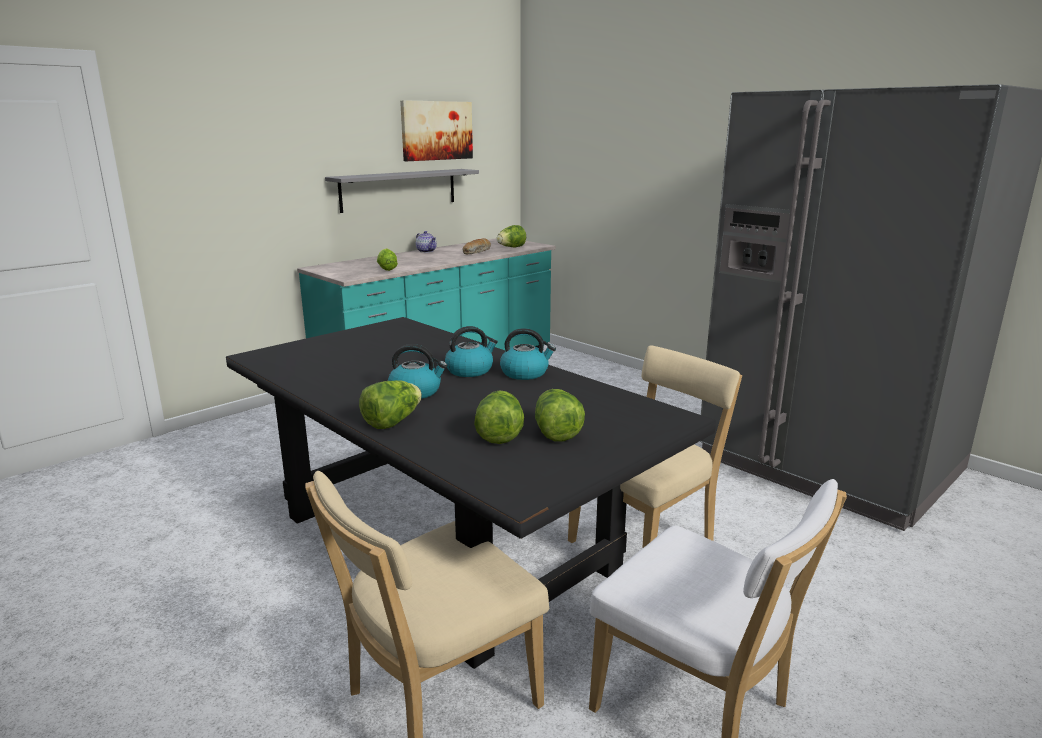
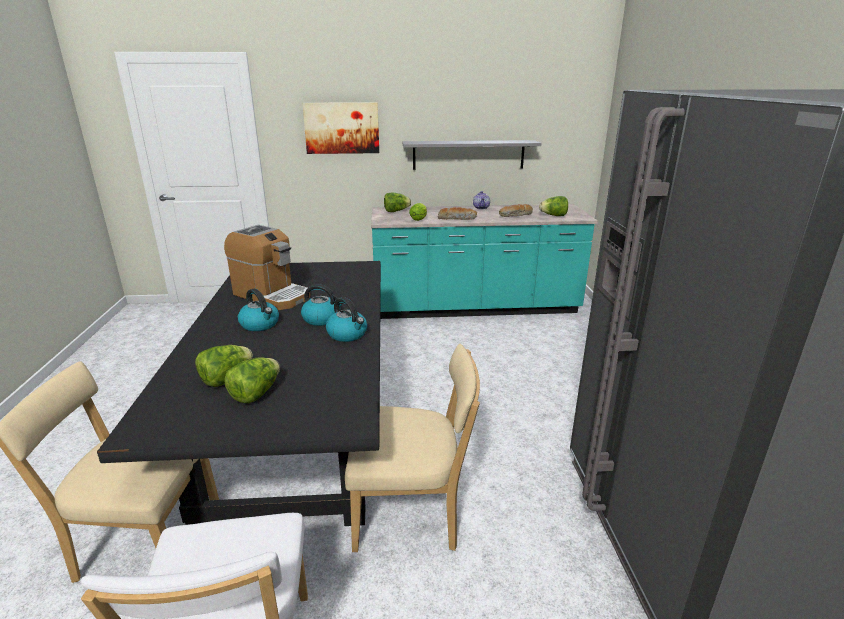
camera: 40 degrees right, 5 degrees up
(360, 369) = (272, 295): none -> coffee machine
(392, 422) = (203, 342): lettuce -> lettuce (396, 211)
(426, 262) = (457, 218): none -> bread
(436, 130) = (512, 106): picture -> picture (342, 128)

